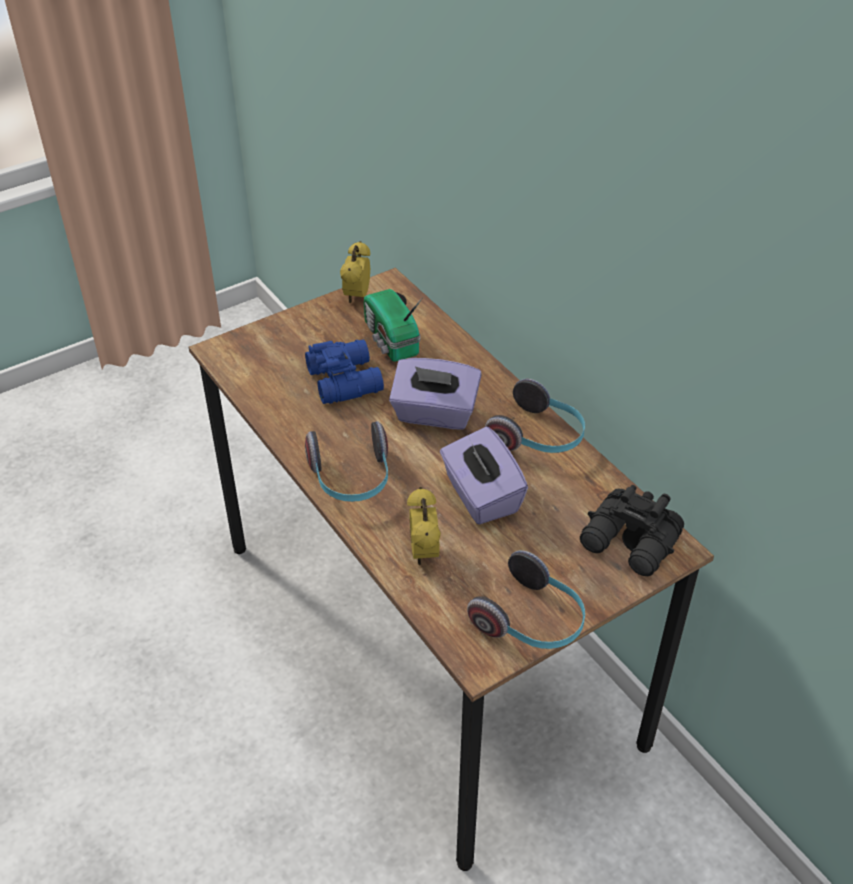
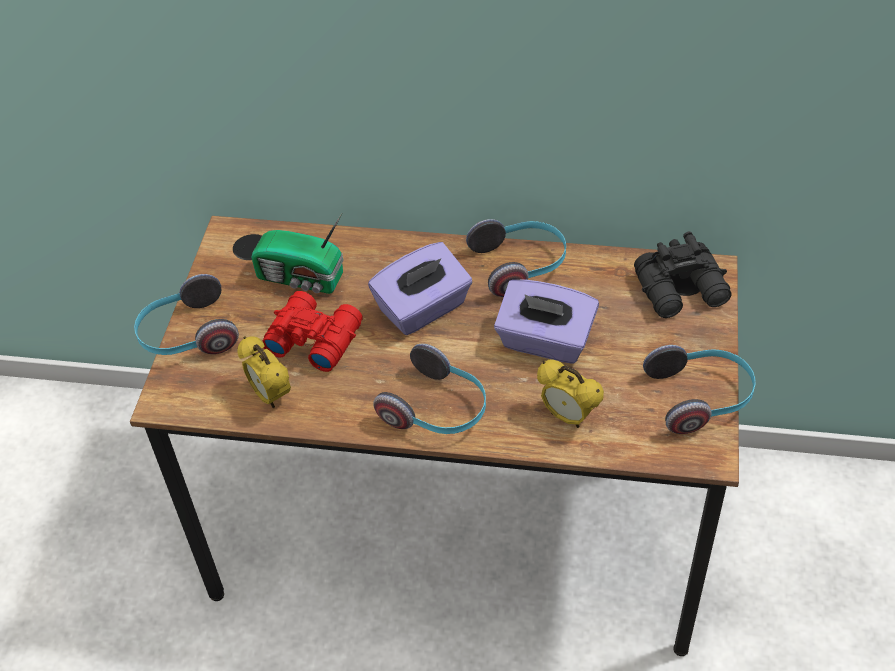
camera: 45 degrees left, 5 degrees up
(282, 324) = (187, 335): none -> headphones
(346, 379) = (313, 338): blue binoculars -> red binoculars
(357, 296) = (218, 263): alarm clock -> alarm clock (270, 396)

